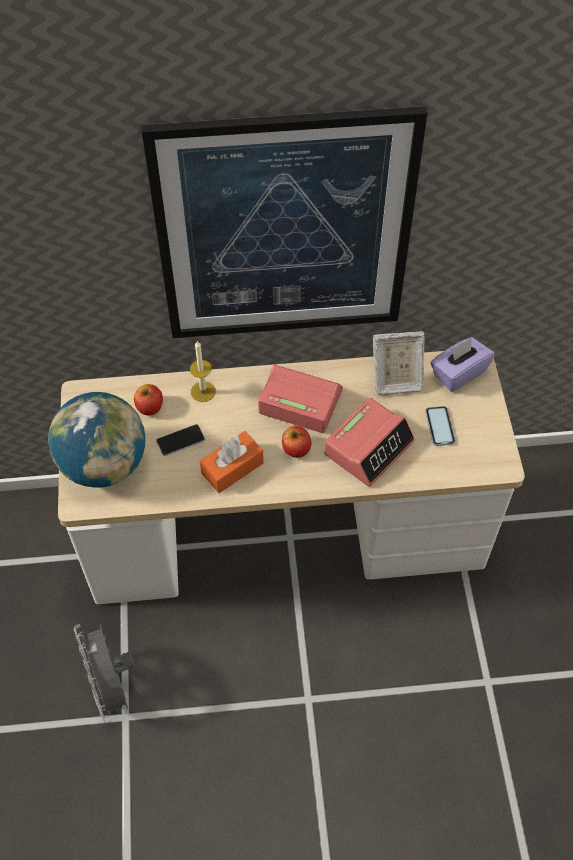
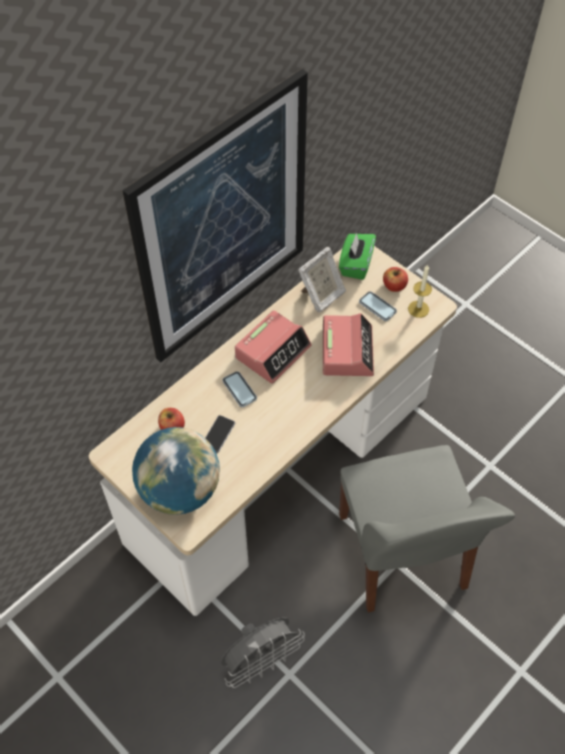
camera: 40 degrees left, 0 degrees up
(112, 686) = (261, 661): grey fan -> grey fan turned 60 degrees counterclockwise
(203, 391) = (199, 390): candle -> candle (418, 309)
(232, 468) = (272, 427): orange tissue box -> none
(237, 415) = (239, 390): none -> phone
(296, 449) = (301, 385): apple -> apple (394, 286)
(300, 401) = (273, 352): alarm clock -> alarm clock turned 150 degrees clockwise
(321, 697) = (402, 555): none -> grey chair
(458, 373) = (355, 264): purple tissue box -> green tissue box

